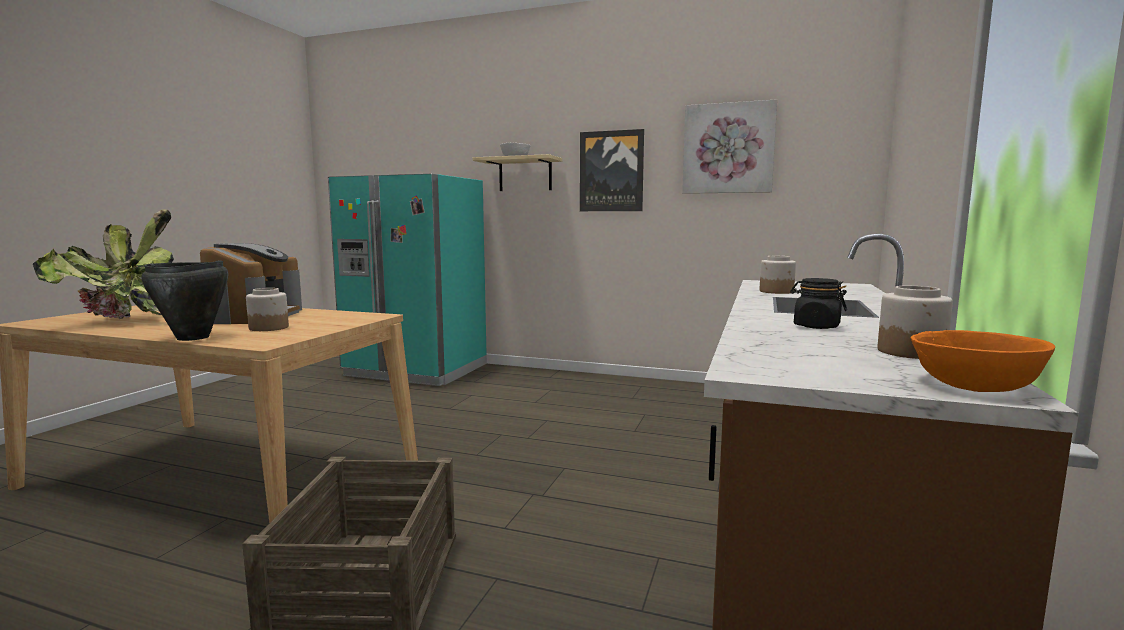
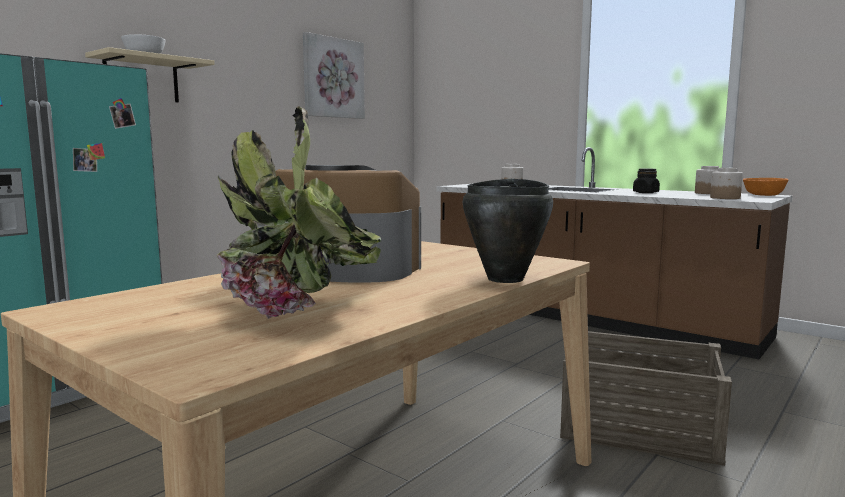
camera: 70 degrees left, 0 degrees up
(269, 328) = (458, 263): jar -> jar (724, 198)
(611, 171) = (242, 87): picture -> none

